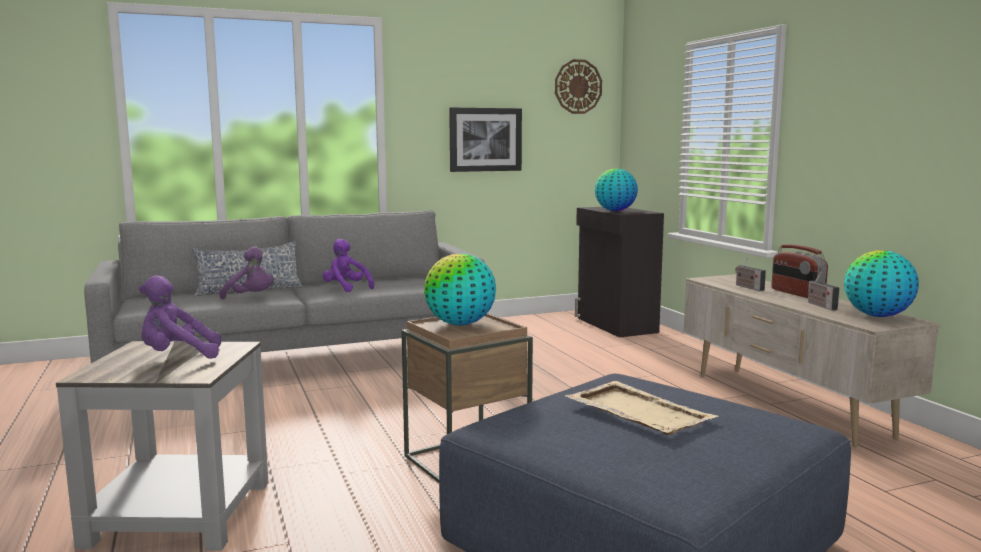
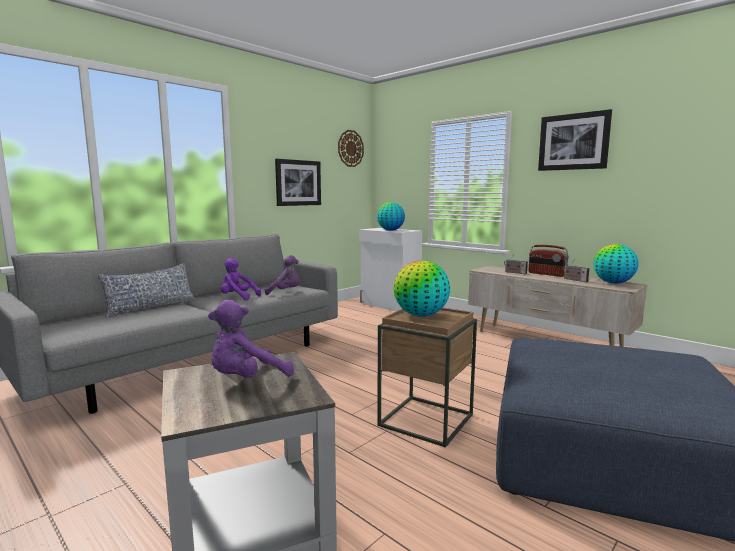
camera: 25 degrees left, 0 degrees up
(251, 298) = (167, 313): purple plush toy -> purple plush toy (285, 292)
(615, 325) = (389, 305): black cabinet -> white cabinet
(637, 411) = (600, 362): beige tray -> none
(863, 74) = (573, 142): none -> picture

